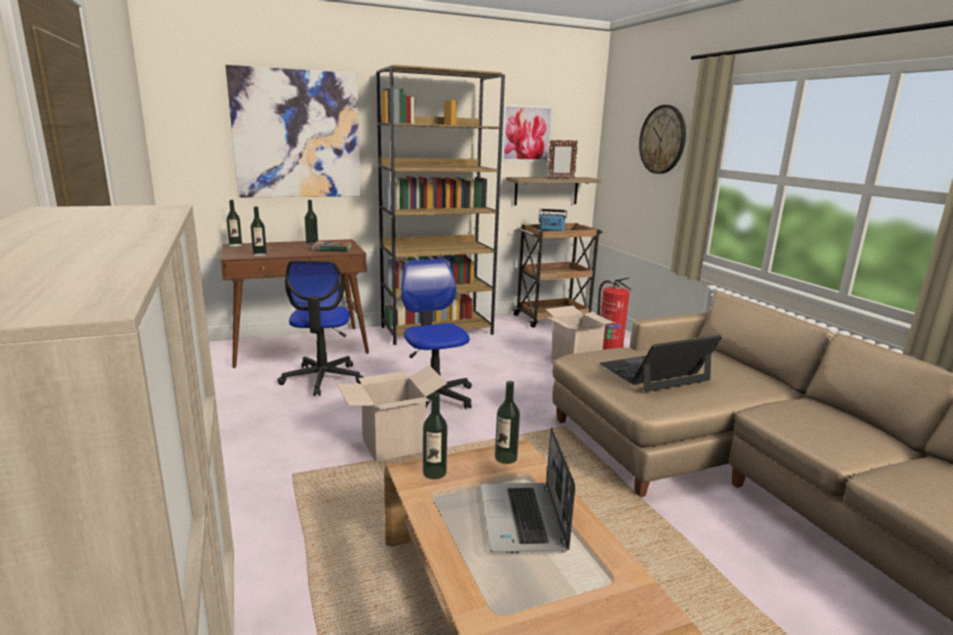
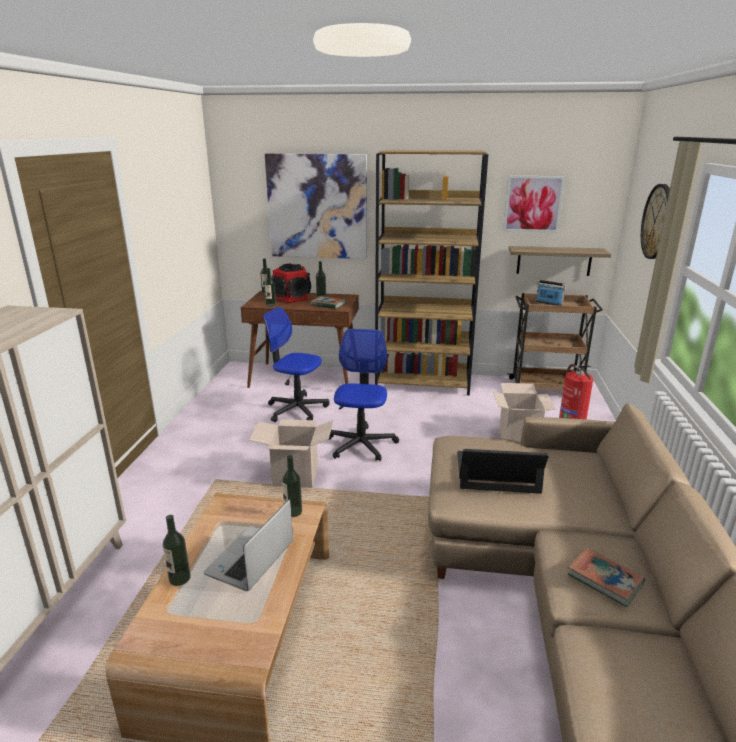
camera: 30 degrees right, 5 degrees up
(277, 247) = (292, 298): none -> speaker
(322, 379) = (297, 409): office chair -> office chair turned 90 degrees clockwise
(434, 472) = (236, 507): bottle -> bottle (179, 578)
(560, 178) = (563, 251): picture frame -> none
(839, 430) = (605, 580): none -> book

